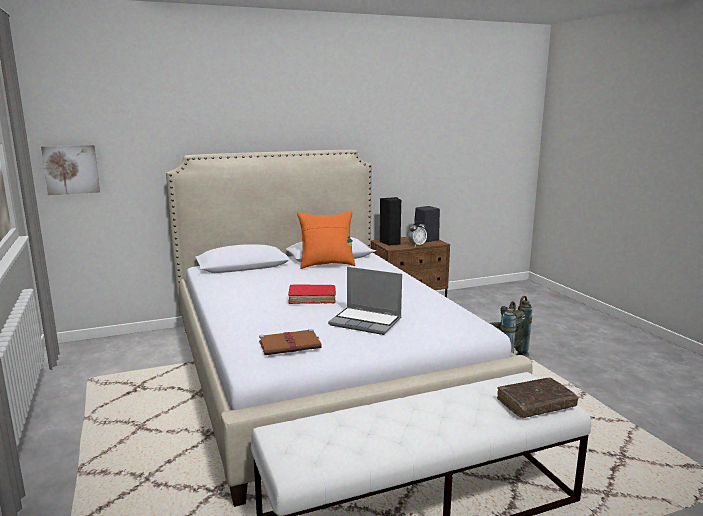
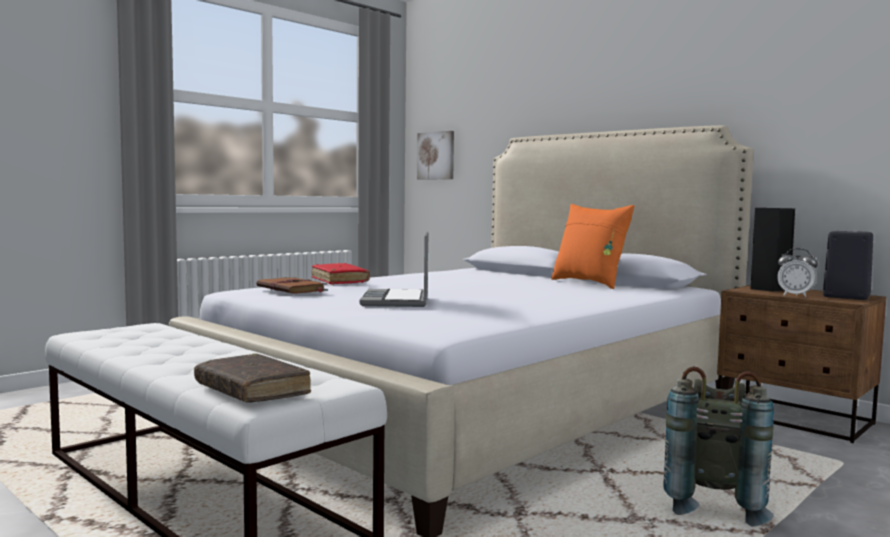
camera: 65 degrees right, 10 degrees down
(312, 299) = (446, 286): red book -> red book (339, 281)

